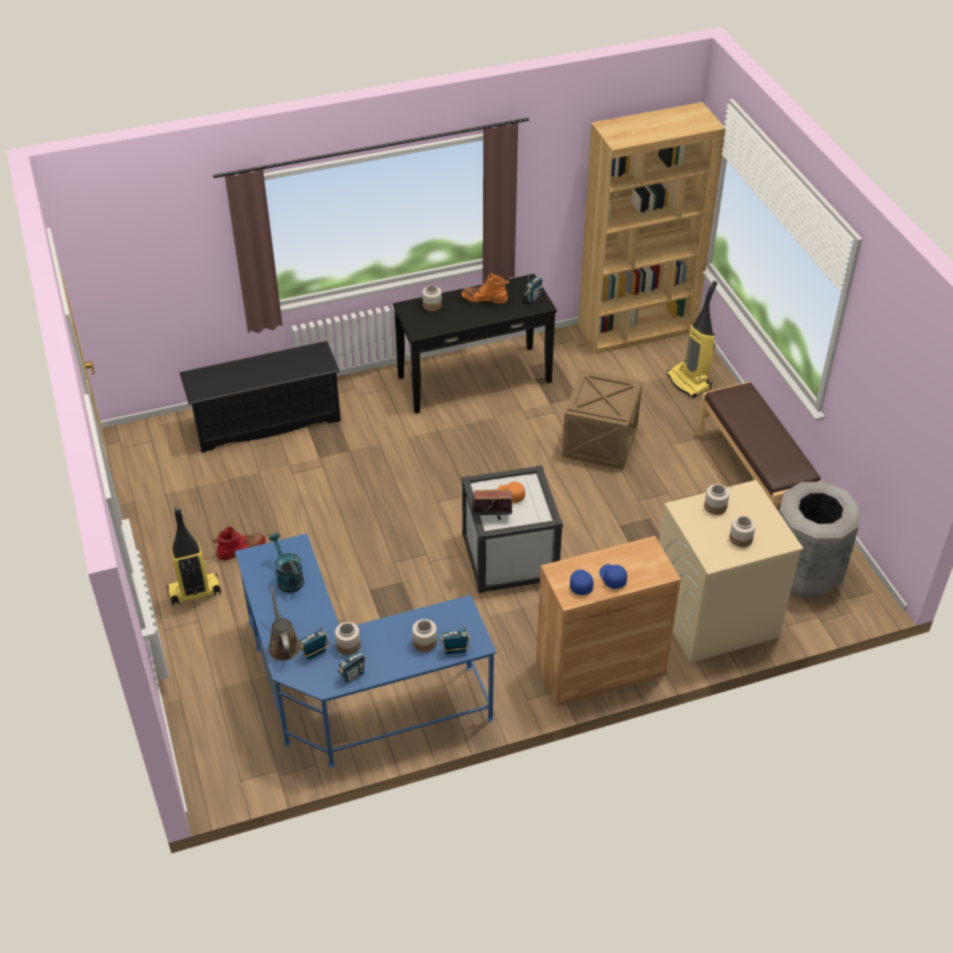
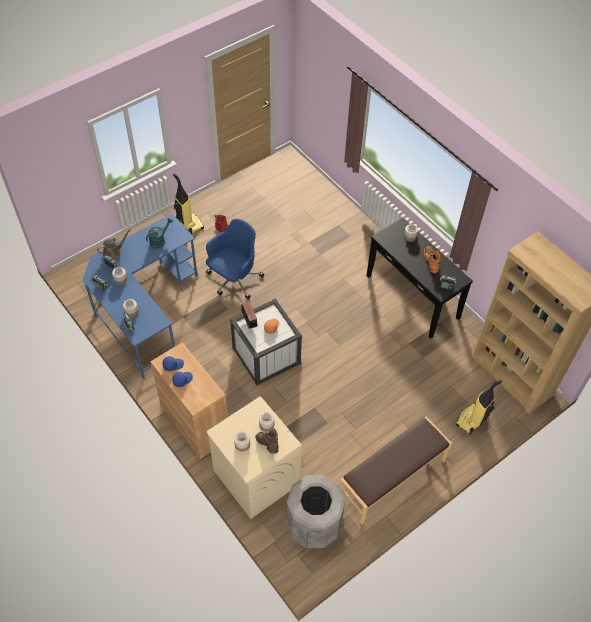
camera: 70 degrees right, 10 degrees up
(267, 422) = (326, 210): black shoe rack -> none
(346, 561) = (234, 280): none -> blue office chair
(600, 441) = (387, 379): crate -> none
(749, 512) = (268, 445): none -> brown boot

